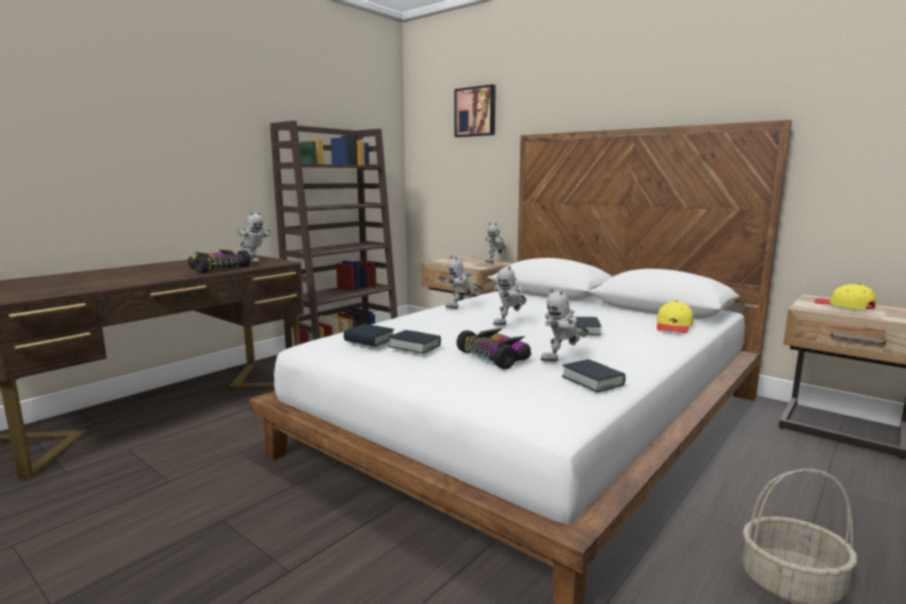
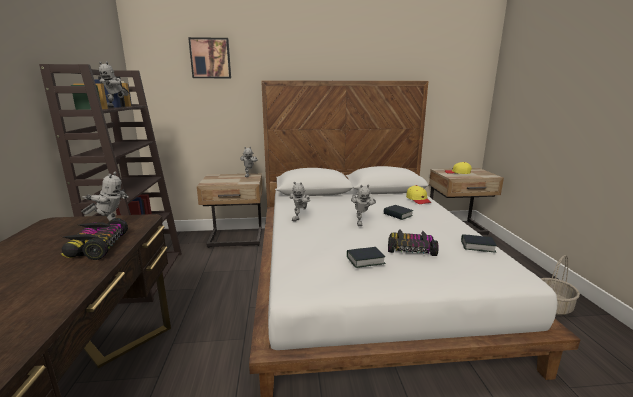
camera: 45 degrees left, 5 degrees up
(369, 340) = (330, 267): book -> none
(563, 360) = (438, 238): toy robot -> toy robot (117, 107)

